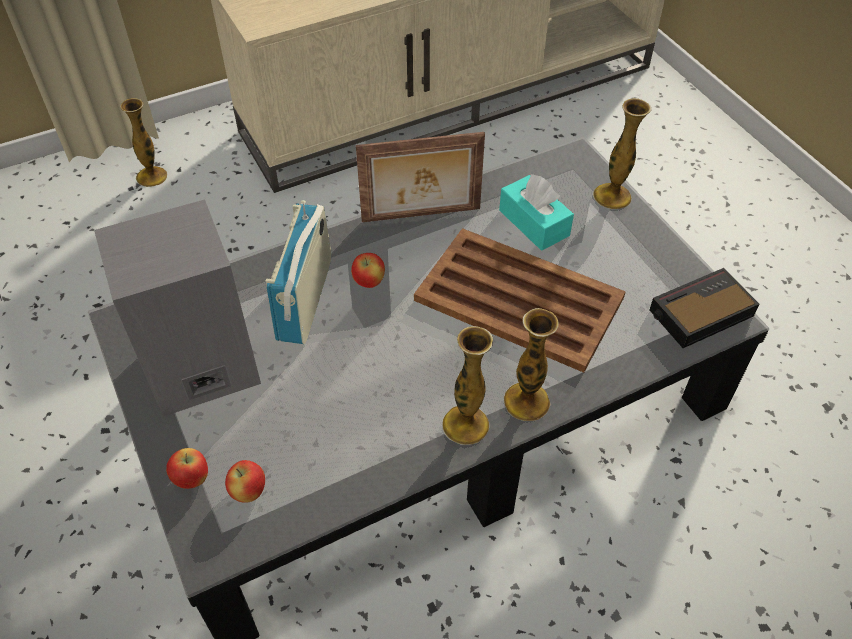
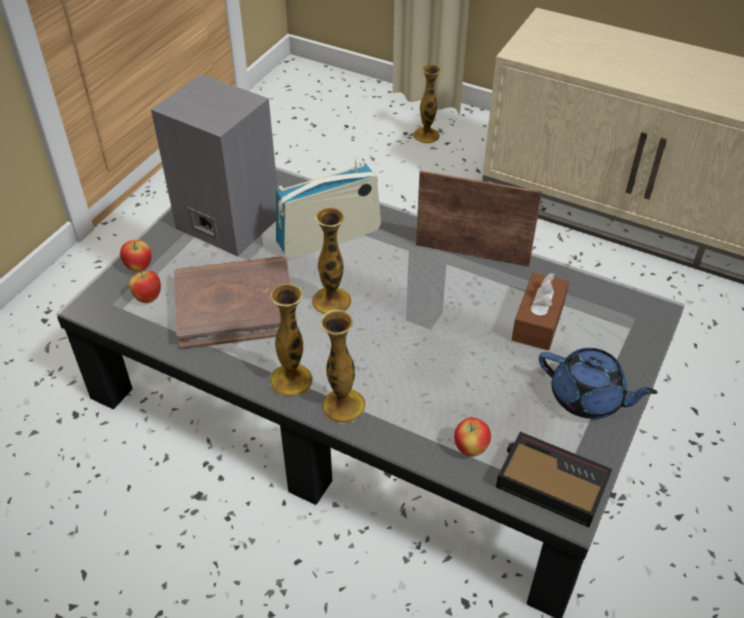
camera: 55 degrees right, 5 degrees down
(330, 420) = (235, 306): none -> brown book
(369, 282) = (376, 260): apple -> apple (470, 449)
(421, 216) = (472, 253): picture frame -> picture frame turned 150 degrees clockwise
(517, 298) = (444, 350): brown tray -> none
(534, 223) = (538, 321): turquoise tissue box -> brown tissue box
(612, 196) = (629, 357): vase -> vase (331, 301)
(634, 243) = (587, 398): none -> blue teapot

